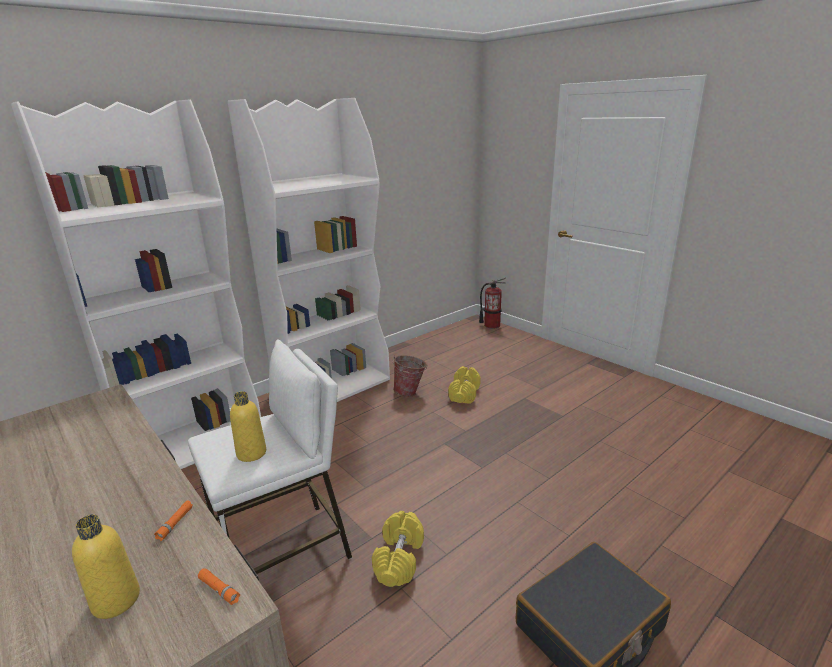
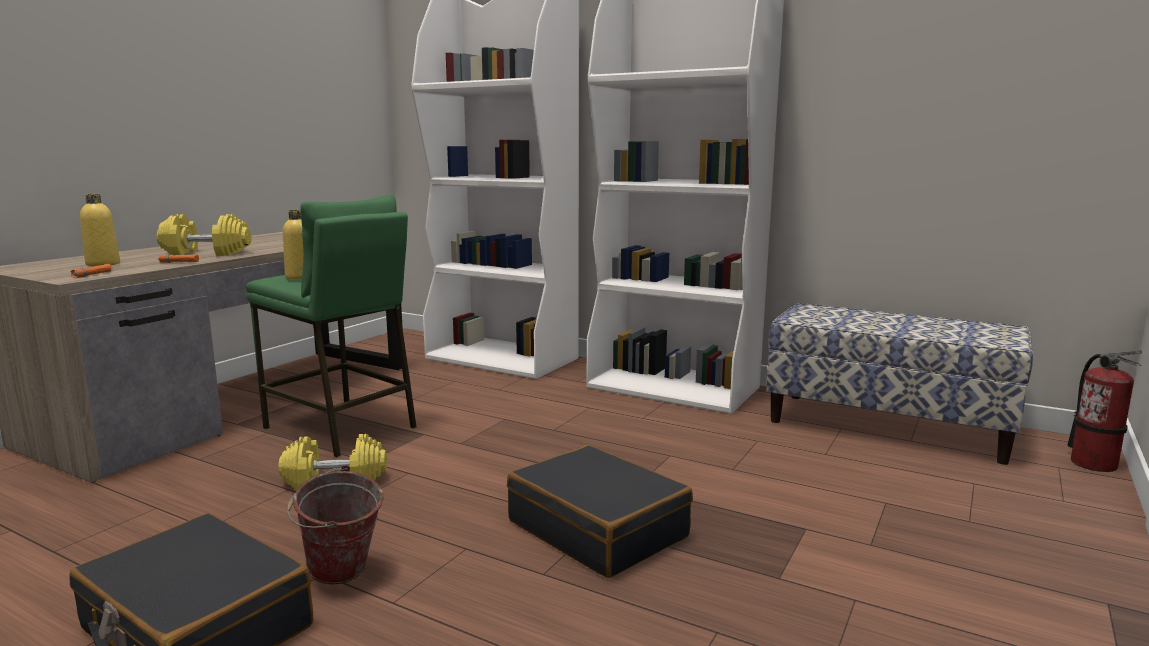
camera: 70 degrees right, 10 degrees down
(285, 554) = (340, 427): white stool -> green stool
(410, 392) = (710, 432): bucket -> bucket (341, 577)
(433, 347) = (888, 426): none -> bench
(464, 394) = (753, 471): yellow dumbbell -> yellow dumbbell (206, 253)
(509, 452) = (598, 529): none -> black suitcase

